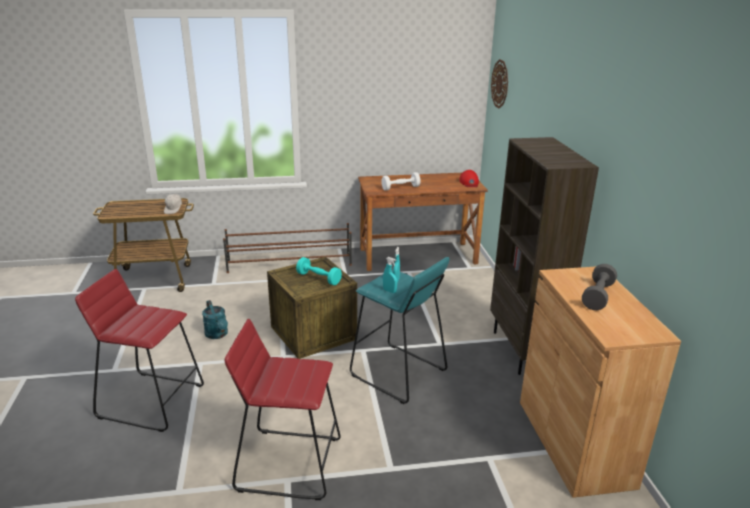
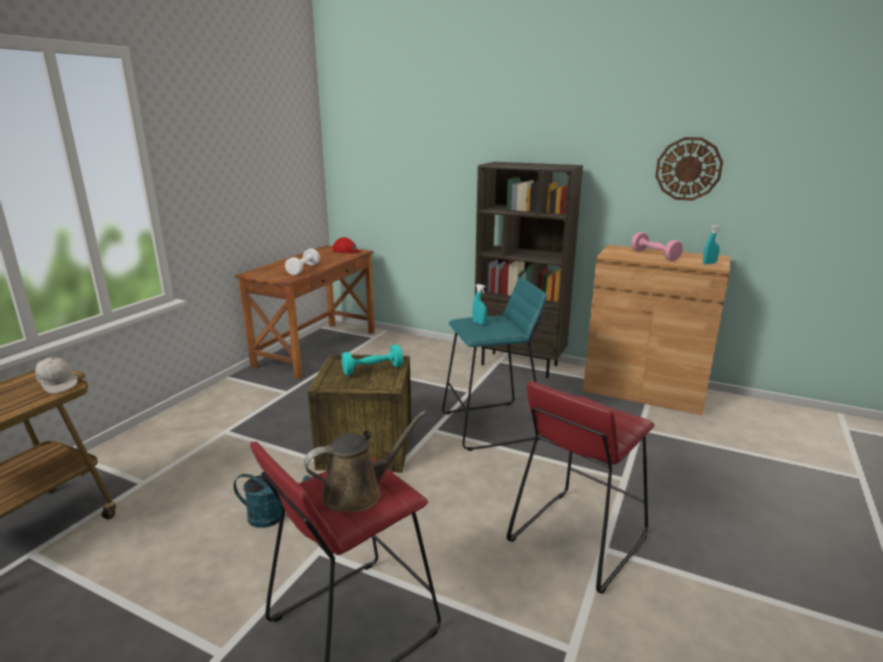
camera: 55 degrees left, 5 degrees down
(141, 323) = (358, 492): none -> brown watering can
(290, 264) = (202, 414): brown shoe rack -> none
(389, 291) = (496, 330): turquoise spray bottle -> turquoise spray bottle (709, 263)
(500, 84) = (354, 140): wall clock -> wall clock (688, 169)
(597, 296) = (654, 255): grey dumbbell -> pink dumbbell

